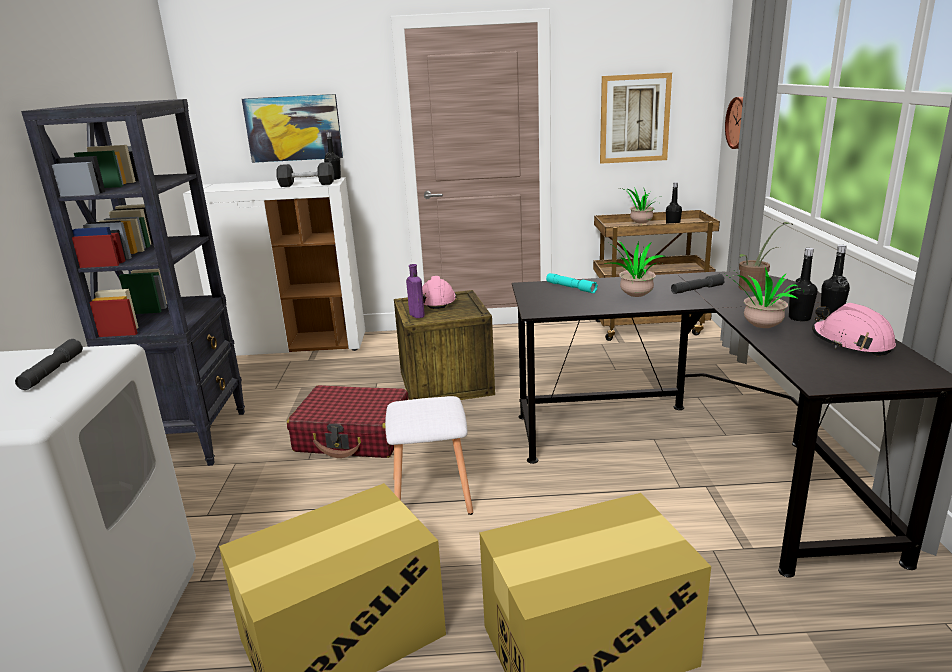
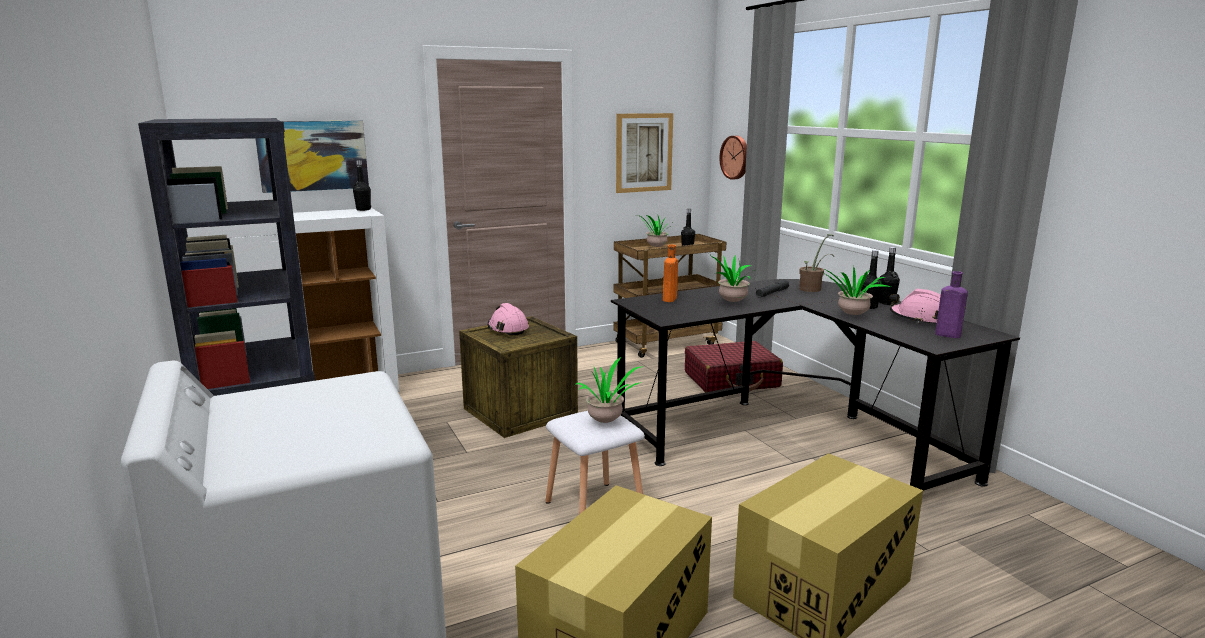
camera: 25 degrees left, 5 degrees down
(52, 371) = (333, 402): grey flashlight -> none
(307, 184) = (343, 215): black dumbbell -> none
(353, 436) = (467, 472): red suitcase -> red suitcase (732, 380)
(416, 315) = (501, 342): purple bottle -> purple bottle (945, 335)
(435, 412) = (607, 421): none -> potted plant
(570, 288) = (669, 300): turquoise flashlight -> orange bottle

